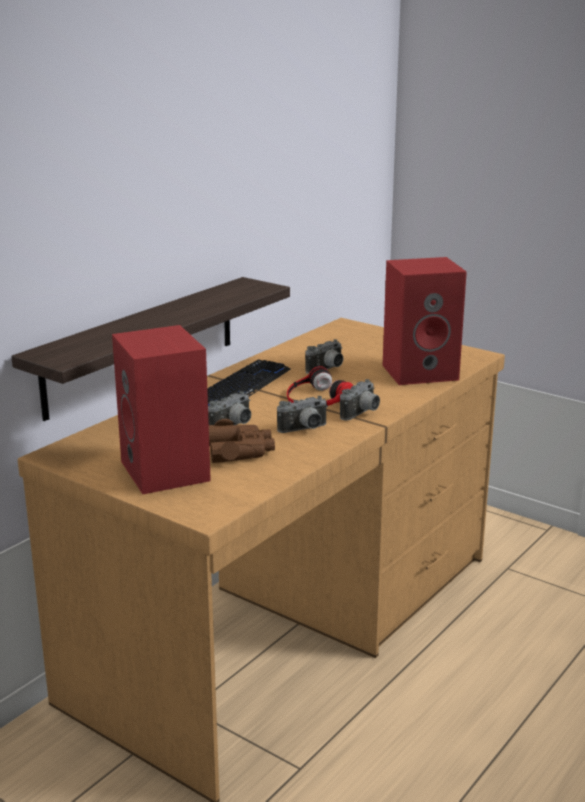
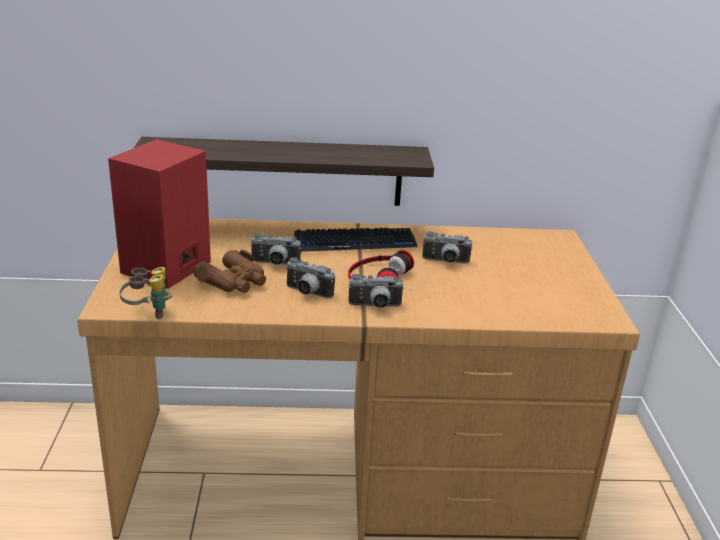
camera: 50 degrees right, 5 degrees up
(245, 500) = (147, 313): none -> binoculars
(421, 372) = (514, 304): red speaker -> none

